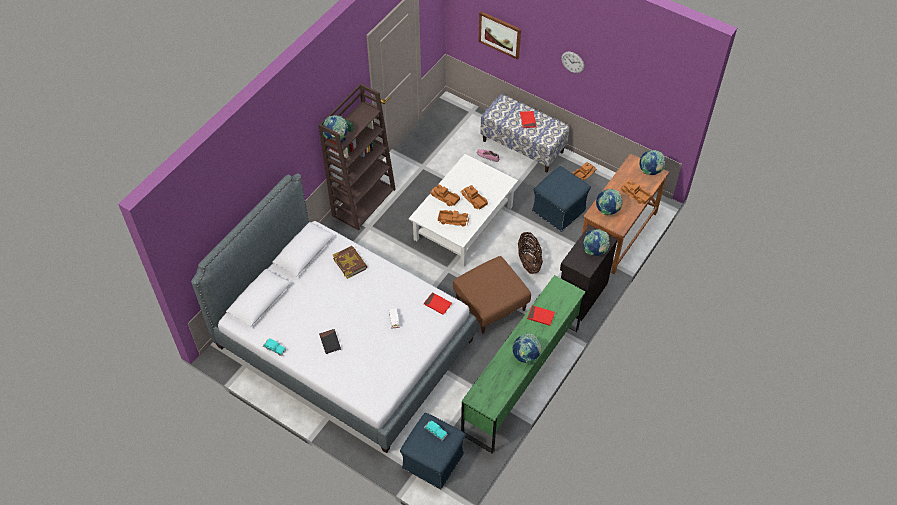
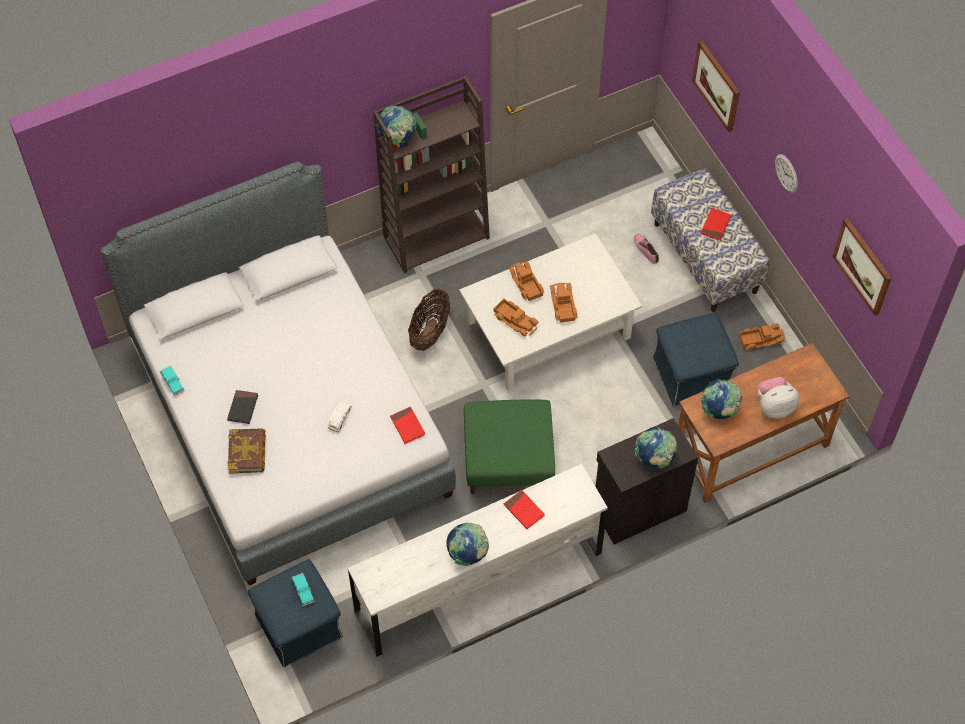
camera: 30 degrees right, 5 degrees up
(350, 263) = (335, 316): book -> book (247, 453)
(490, 305) = (507, 460): brown ottoman -> green ottoman
(521, 380) = (478, 582): green dresser -> white dresser
(529, 261) = (600, 426): basket -> basket (429, 331)
(635, 195) = (774, 406): toy truck -> plush toy
(650, 171) = (821, 382): globe -> none
(651, 89) = (863, 266): none -> picture

